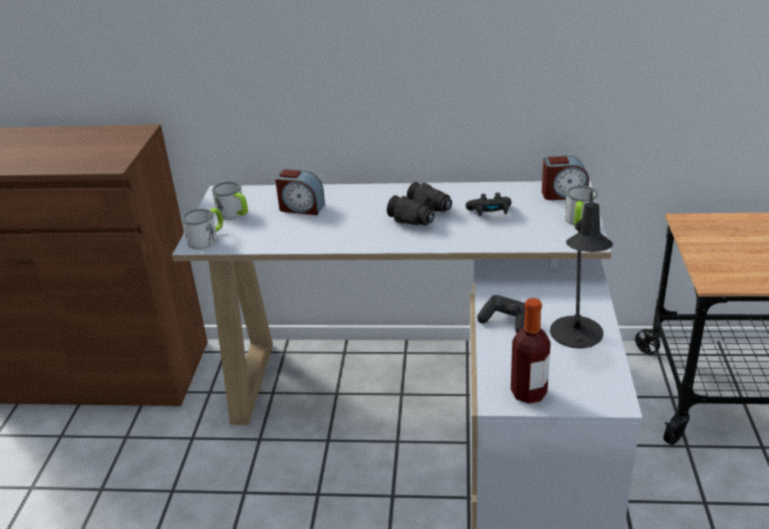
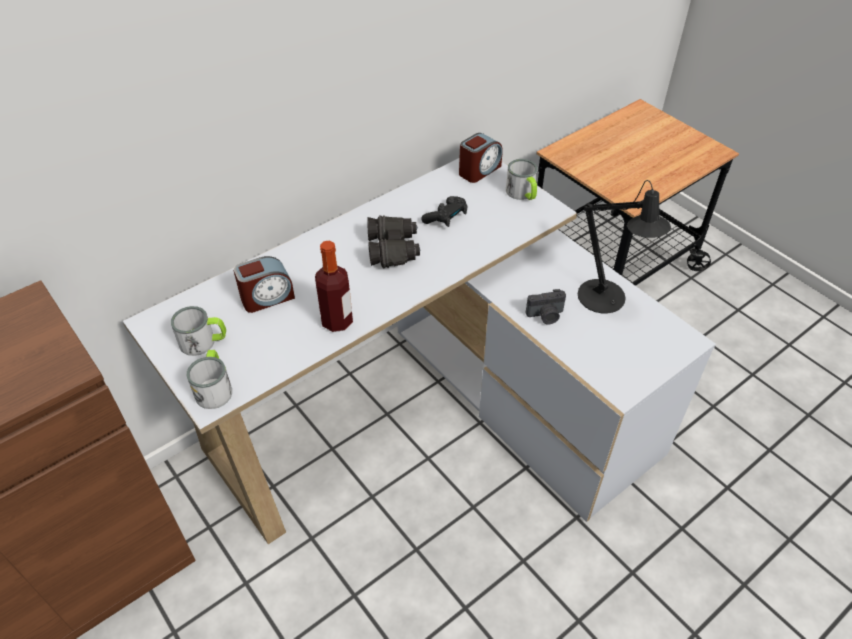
camera: 45 degrees left, 15 degrees up
(506, 321) = (546, 316): black game controller -> camera
(528, 393) = (633, 371): bottle -> bottle (337, 321)

